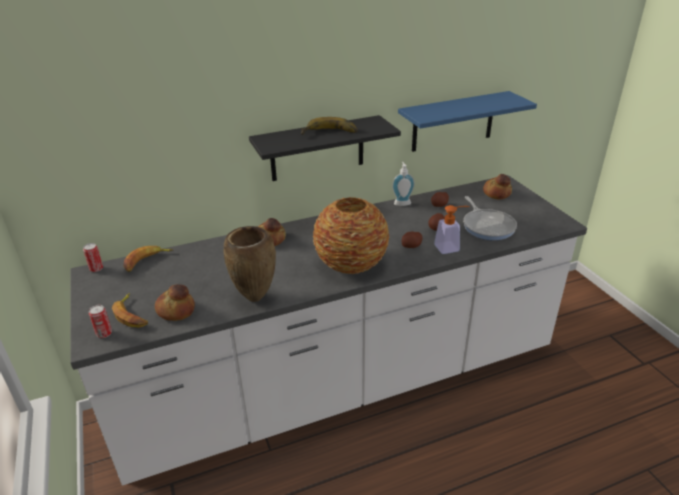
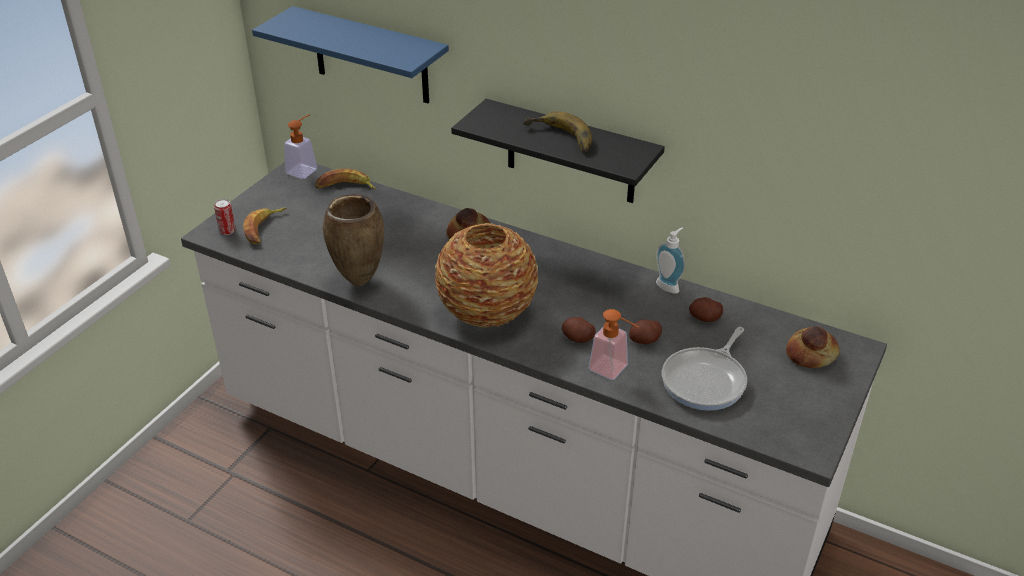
camera: 50 degrees right, 5 degrees up
(96, 269) = (305, 169): can -> soap dispenser
(176, 310) = (295, 248): bread -> none
(453, 122) = (790, 209): blue shelf -> blue shelf (371, 56)

